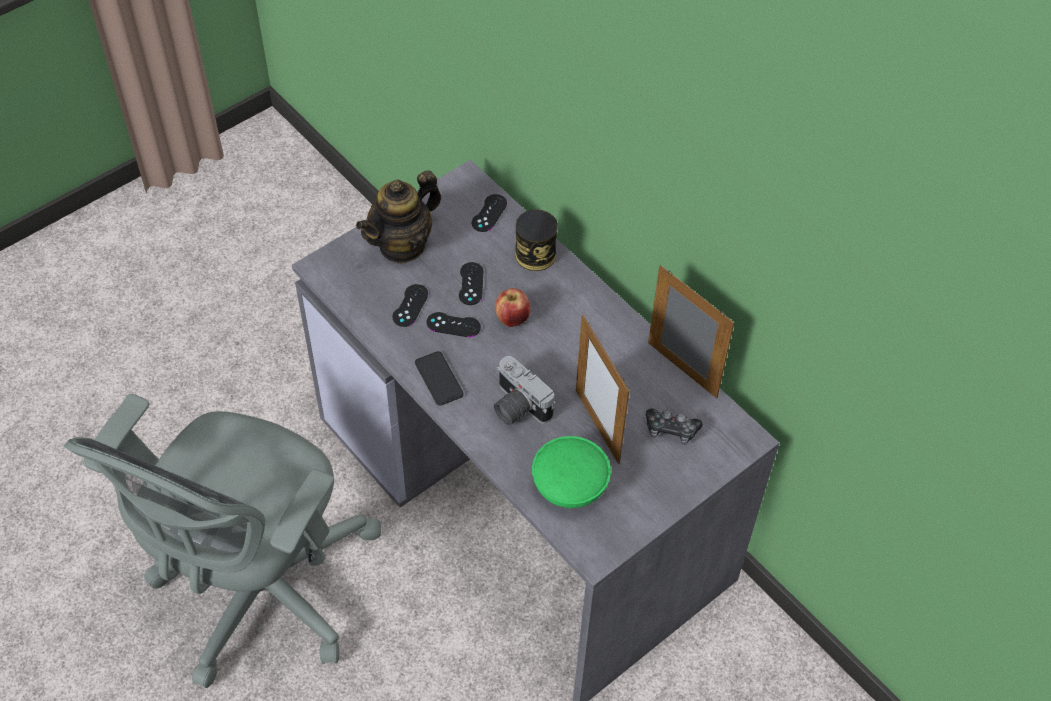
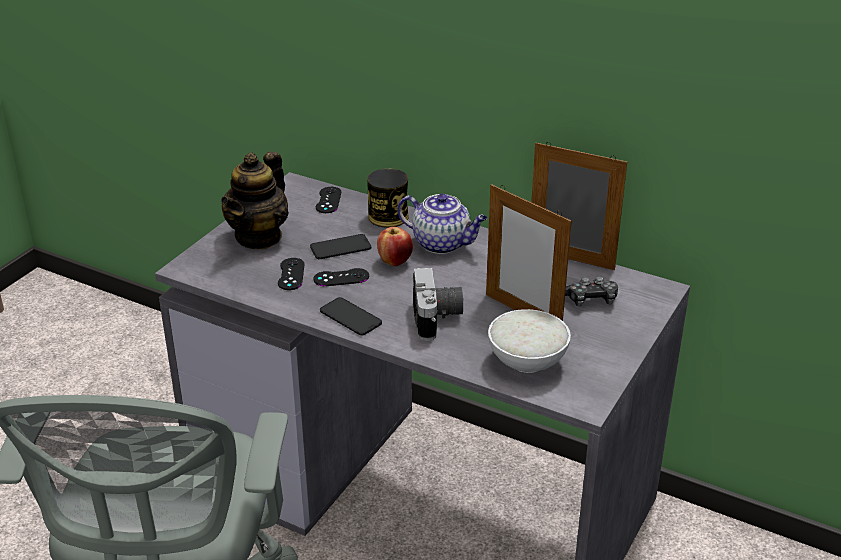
camera: 20 degrees left, 20 degrees down
(471, 284) = (340, 247): black game controller -> phone
(516, 407) = (438, 318): camera -> camera turned 120 degrees counterclockwise
(569, 309) = (442, 243): none -> teapot
(571, 487) = (528, 361): green bowl -> white bowl

